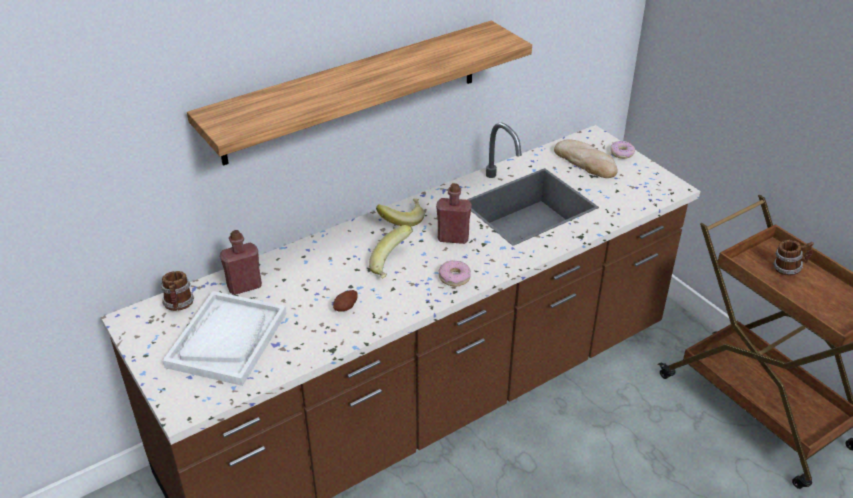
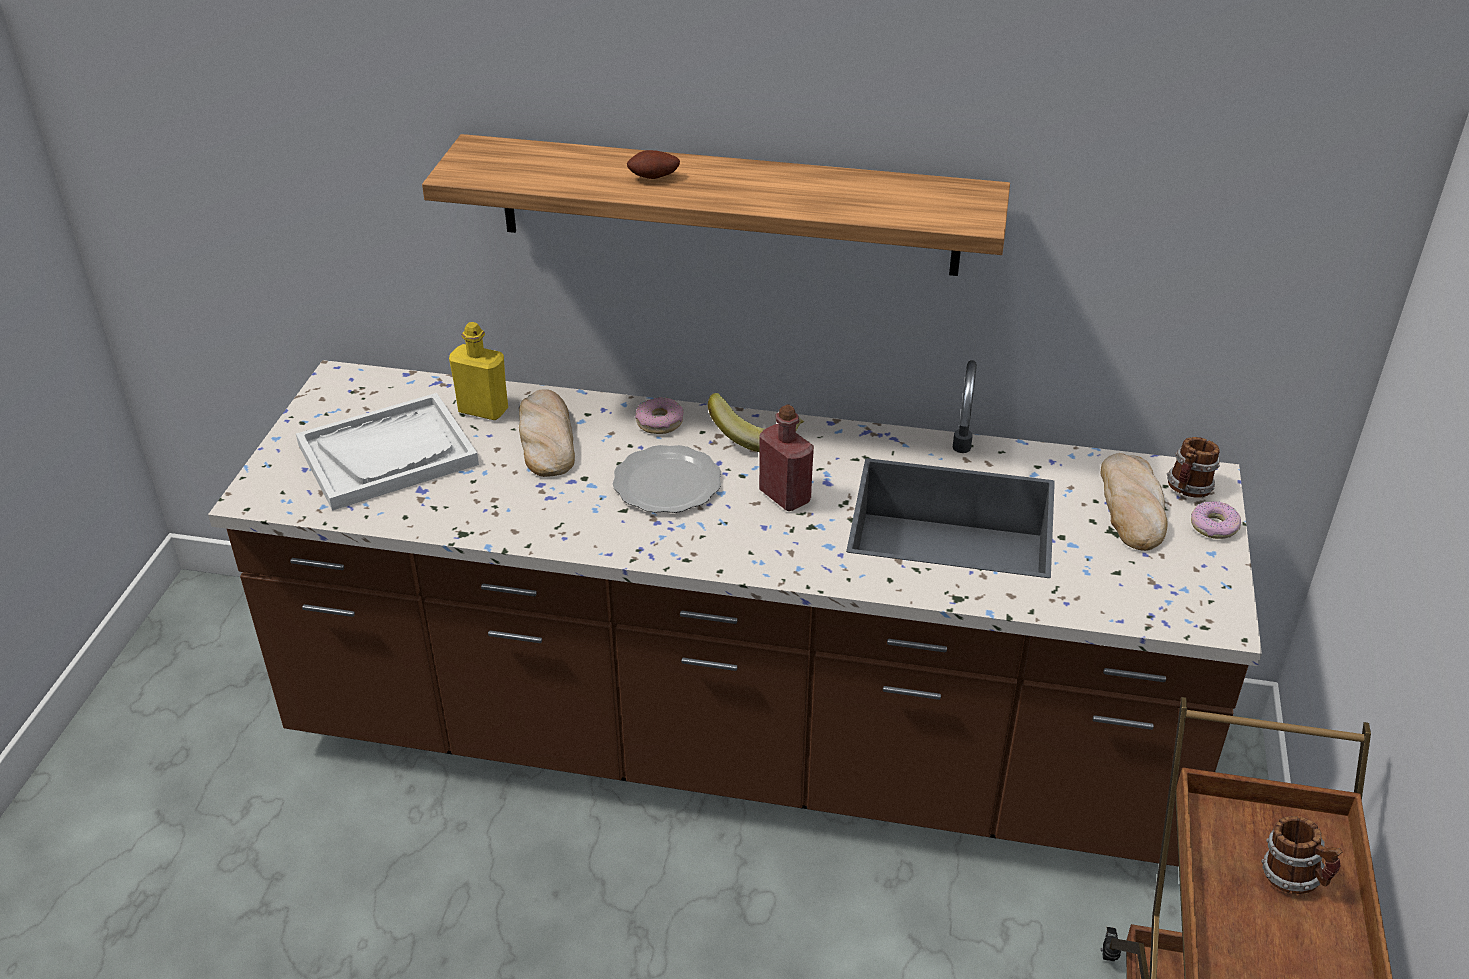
camera: 45 degrees right, 0 degrees up
(179, 305) = (399, 392): mug -> mug (1188, 490)
(244, 286) = (483, 410): red bottle -> yellow bottle
(301, 280) = (546, 438): none -> bread
(346, 308) = (544, 498): potato -> potato (654, 178)
(393, 265) = (665, 483): banana -> plate
(454, 277) = (712, 543): donut -> donut (659, 422)

